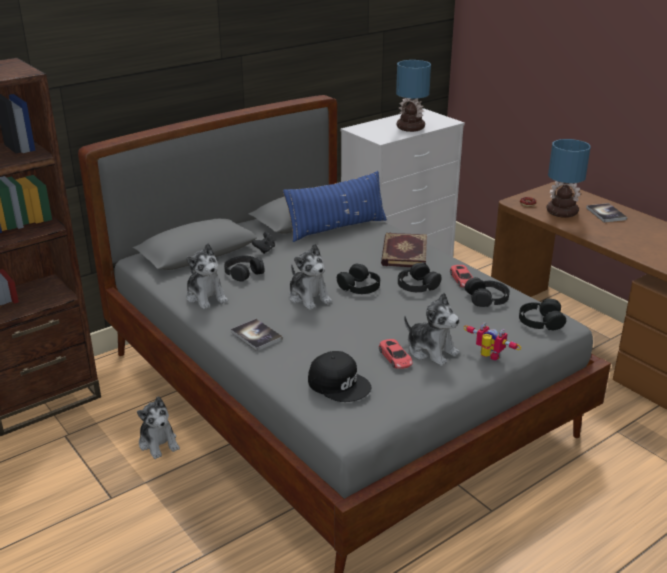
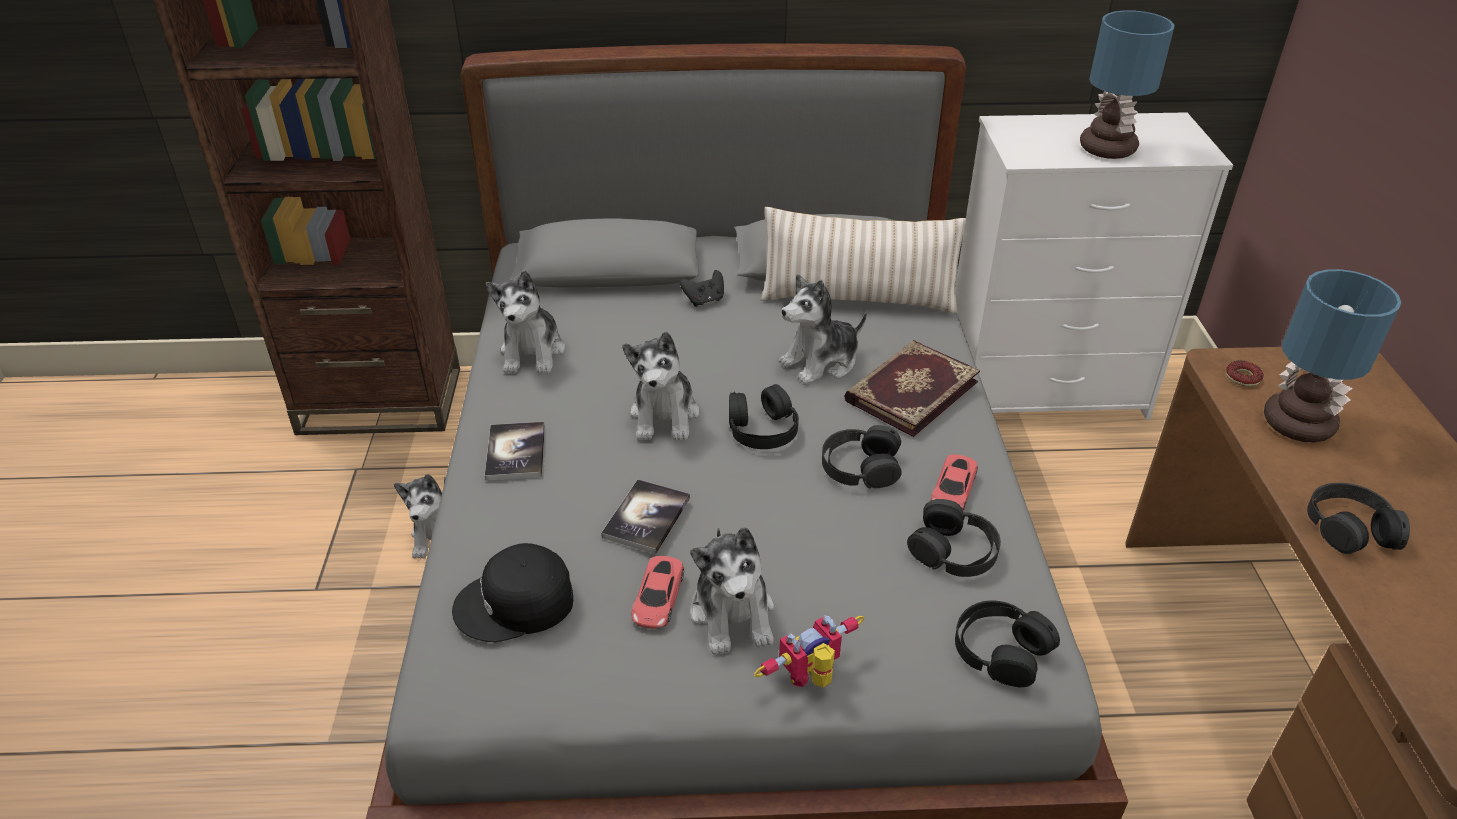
camera: 35 degrees right, 10 degrees up
(243, 272) = (629, 329): black headphones -> black headphones (1350, 527)
(336, 228) = (858, 298): blue pillow -> beige pillow
(339, 383) = (516, 604): black cap -> black cap turned 90 degrees clockwise
(352, 256) = (821, 362): none -> plush toy
(487, 357) = (812, 679): toy robot -> toy robot turned 105 degrees counterclockwise
(606, 214) = (1400, 464): book -> book (646, 518)

